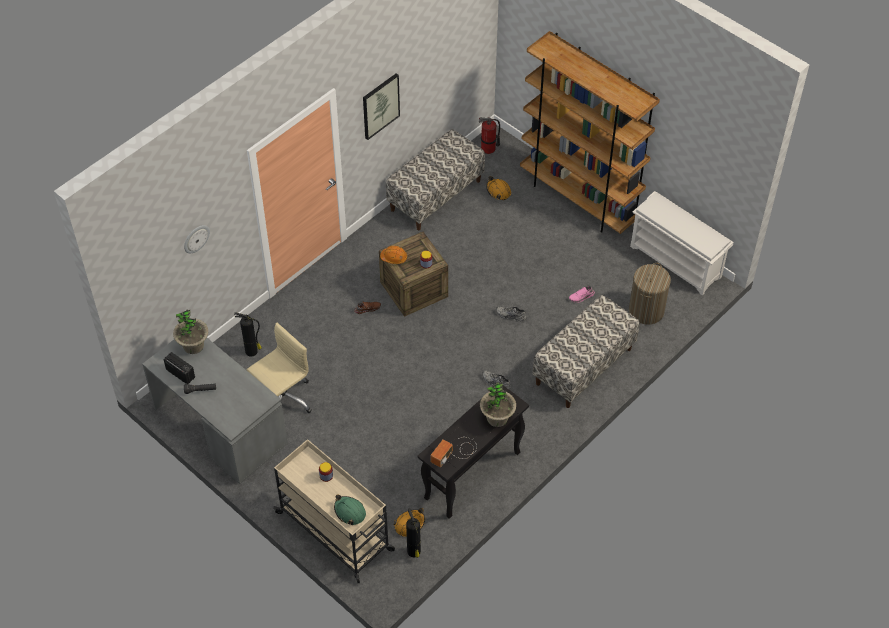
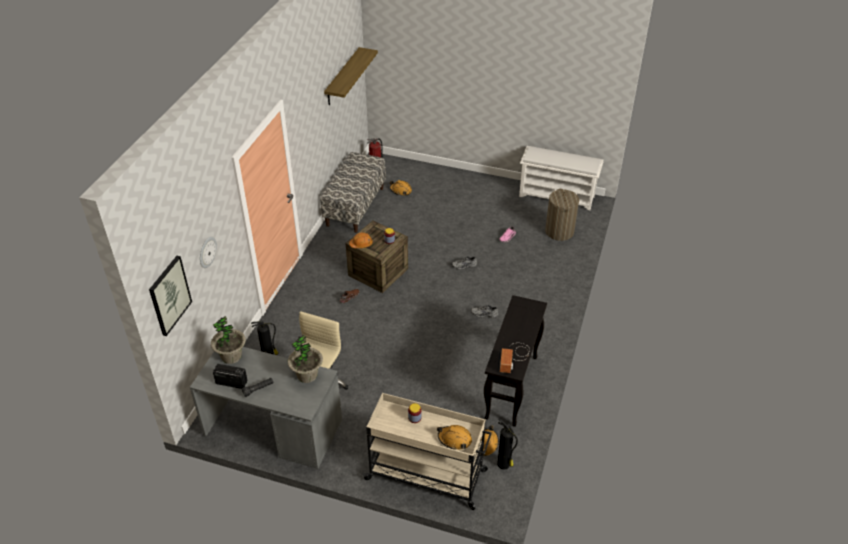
camera: 25 degrees left, 10 degrees down
(350, 512) = (454, 439): green hard hat -> orange hard hat
(380, 105) = (310, 123): picture -> picture (169, 295)
(449, 51) = (342, 77): none -> shelf
(497, 418) = (529, 320): potted plant -> potted plant (307, 375)
(579, 199) = (462, 179): brown bookcase -> none
(584, 366) = (542, 281): bench -> none

